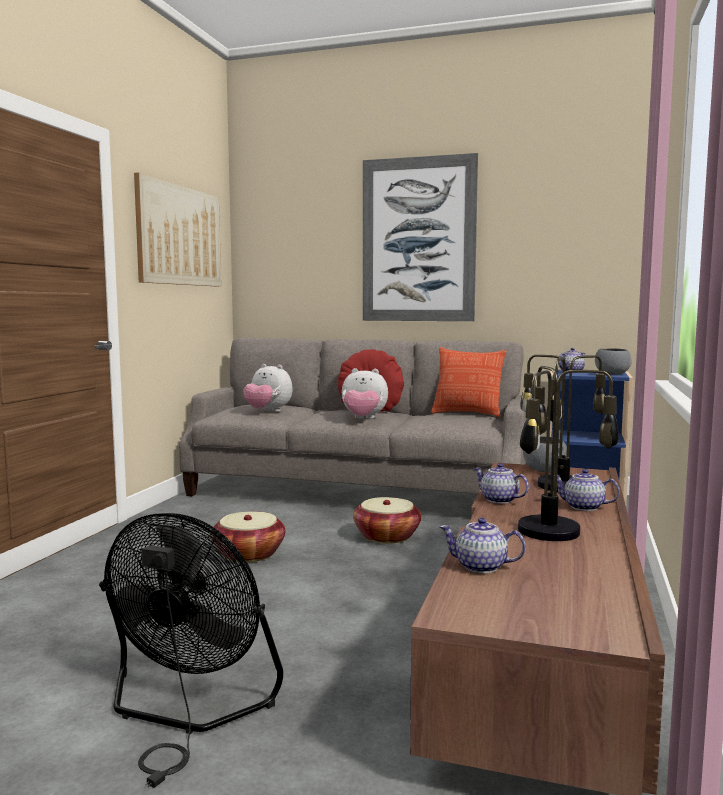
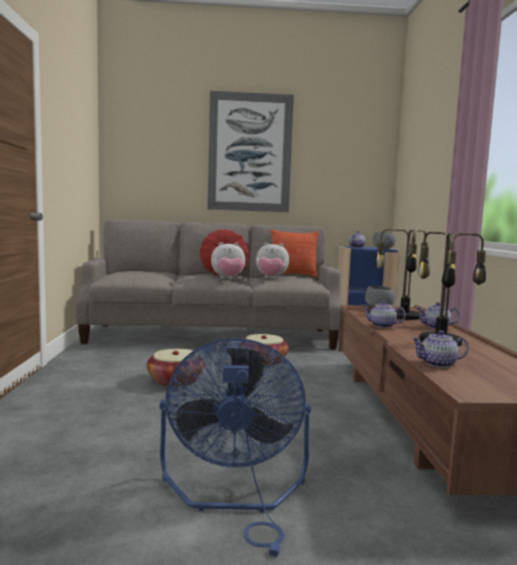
camera: 20 degrees left, 0 degrees up
(179, 710) = (238, 497): black fan -> blue fan
(180, 235) = (74, 132): picture -> none
(268, 411) = (148, 275): plush toy -> plush toy (271, 278)

